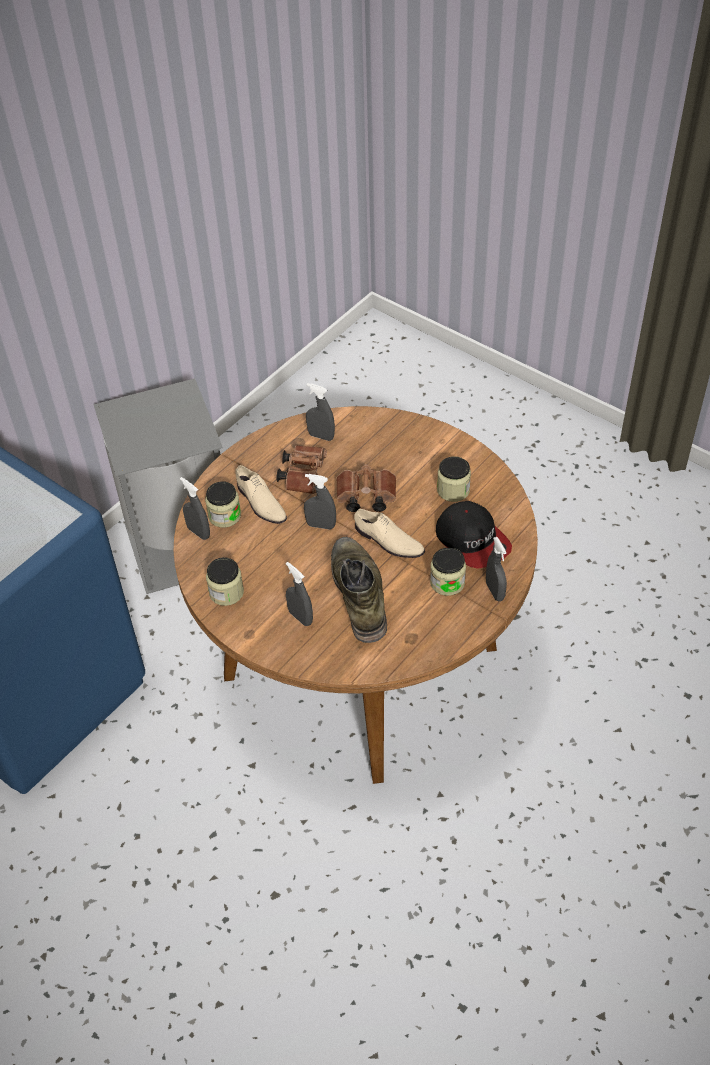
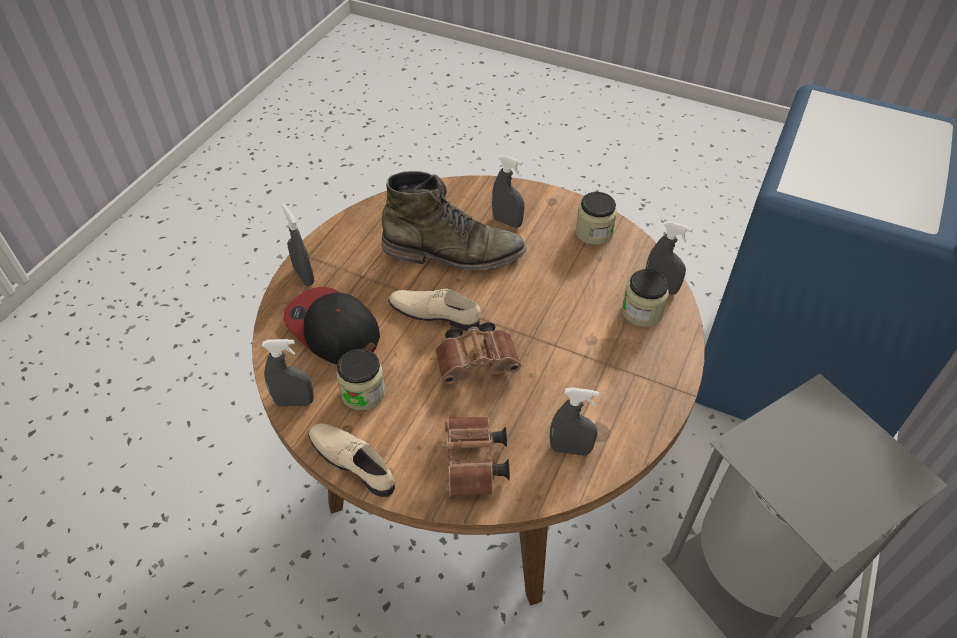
camera: 165 degrees right, 0 degrees up
(260, 502) = (608, 335): beige shoe -> beige shoe (353, 460)
(303, 475) = (570, 382): brown binoculars -> brown binoculars (474, 465)
(321, 525) = (521, 318): grey spray bottle -> grey spray bottle (294, 402)
(359, 593) = (454, 252): green boot -> green boot turned 60 degrees counterclockwise
(447, 582) = (358, 277): jar -> none

